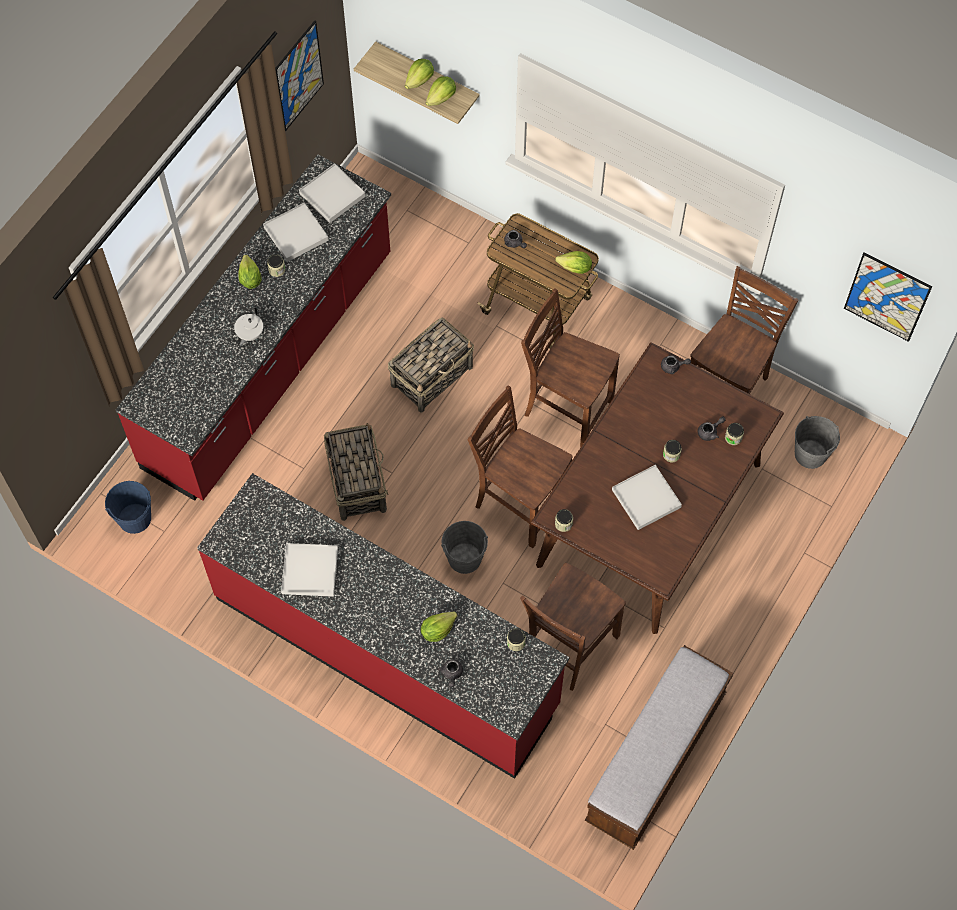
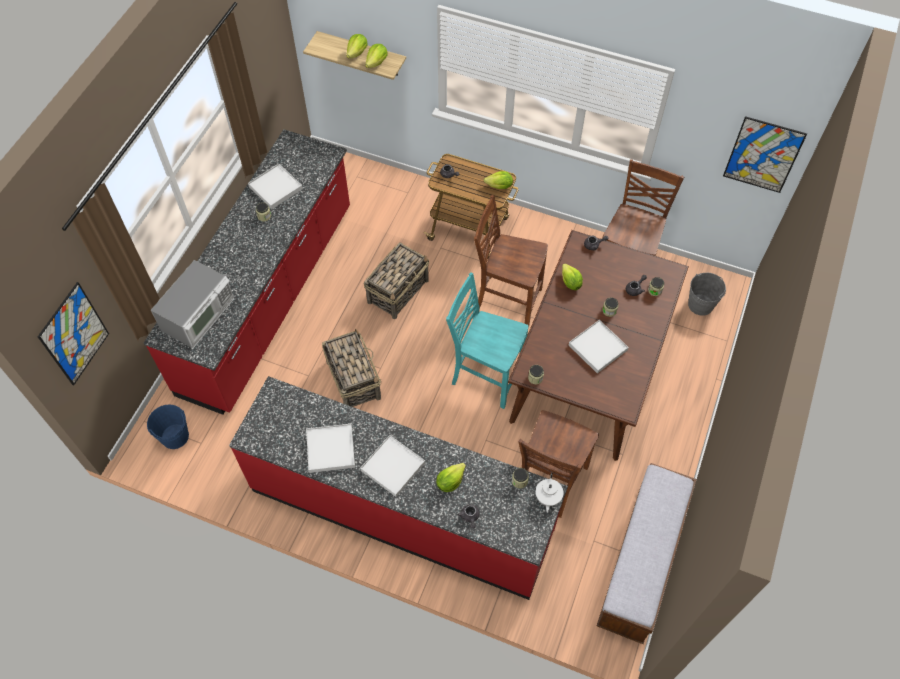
camera: 10 degrees left, 5 degrees down
(183, 385) = (199, 315): none -> microwave
(249, 334) = (249, 267): white teapot -> white teapot (547, 497)
(250, 279) = (243, 226): lettuce -> lettuce (570, 283)
(298, 76) = (260, 60): picture -> picture (74, 334)
(332, 195) = (300, 156): white tray -> white tray (393, 466)
(464, 558) = (451, 425): grey bucket -> none
(519, 503) = (485, 376): brown chair -> turquoise chair

